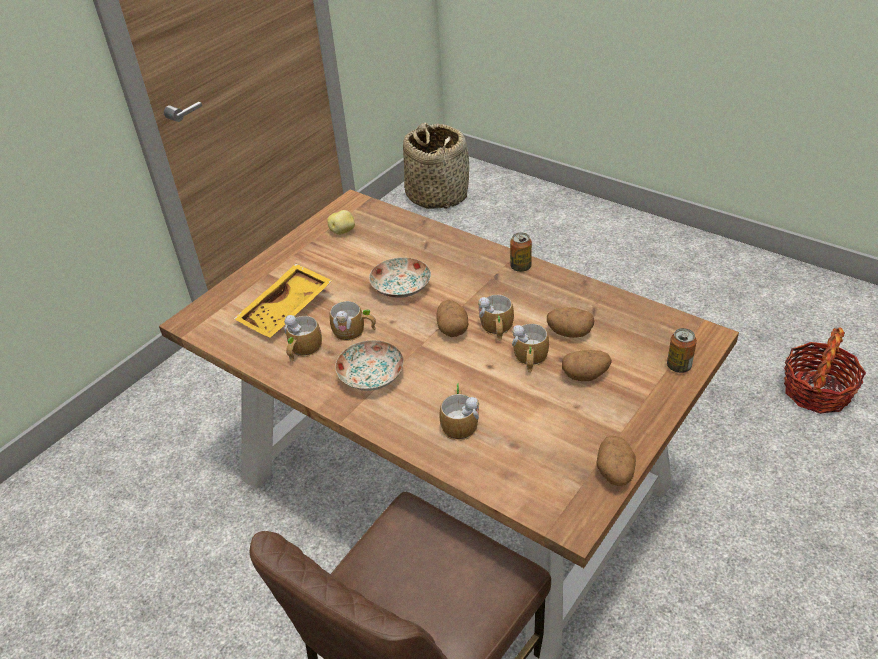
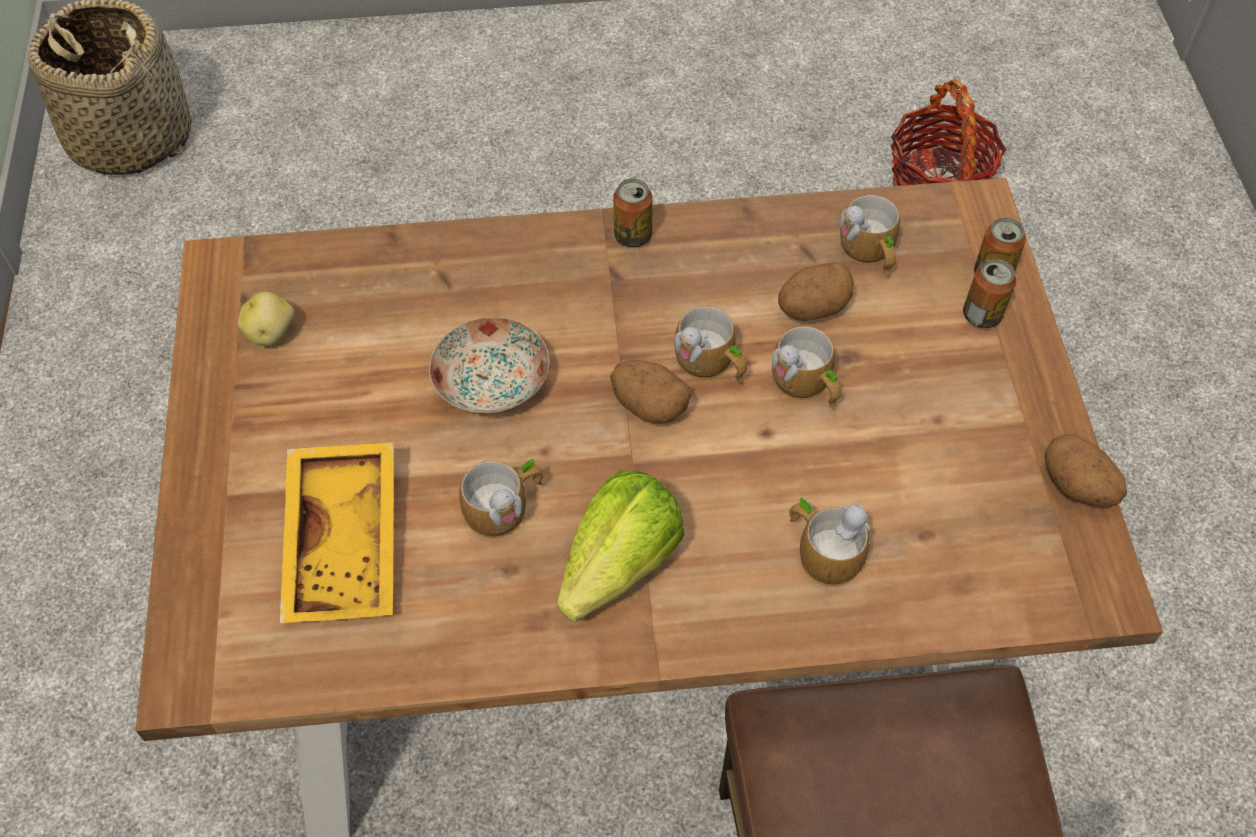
camera: 45 degrees left, 15 degrees up
(302, 350) = (458, 596): mug -> mug (869, 253)
(372, 376) = (620, 565): plate -> lettuce
(585, 375) = (900, 364): potato -> none
(652, 379) = (982, 315): none -> can

